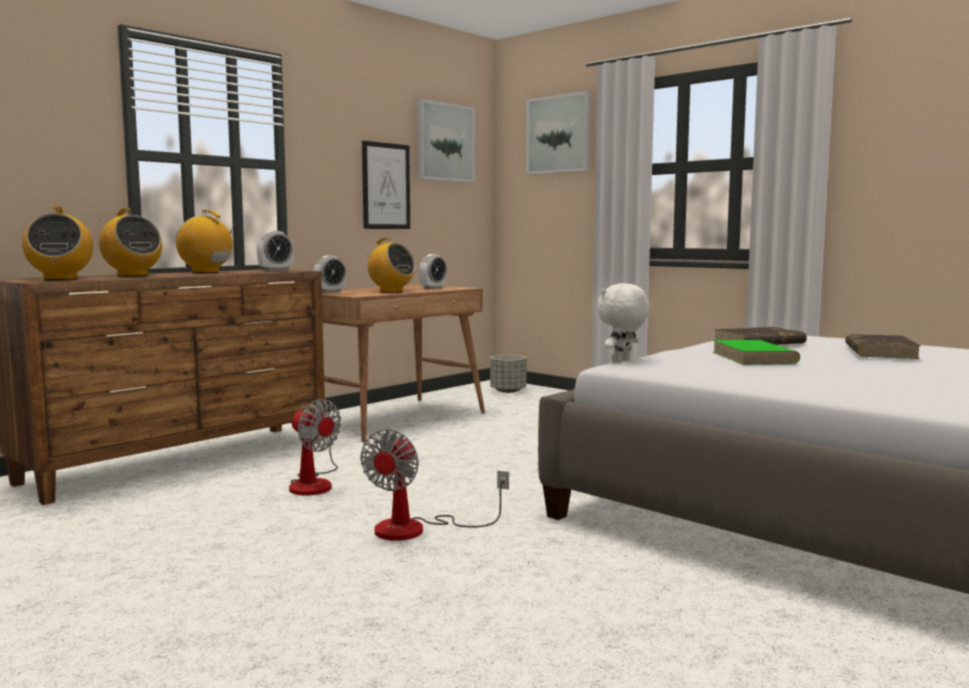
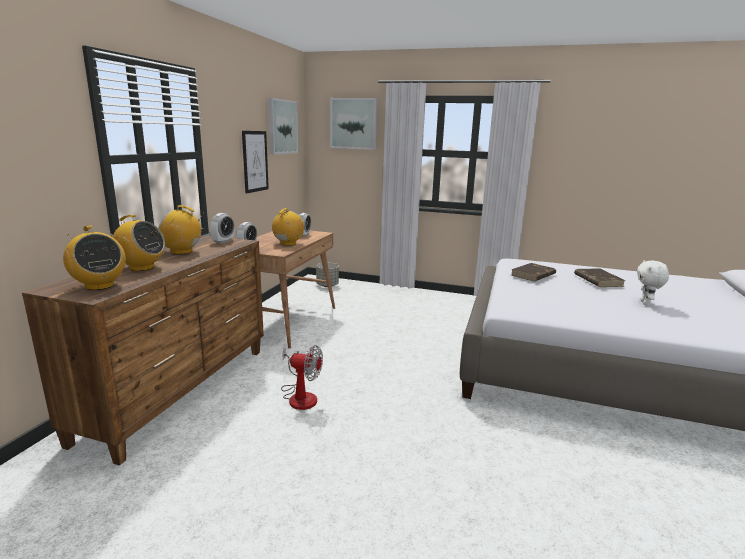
camera: 25 degrees left, 10 degrees up
(391, 291) = (288, 244): radio -> radio turned 75 degrees counterclockwise
(417, 529) = (406, 425): fan -> none
(622, 361) = (498, 304): white plush toy -> white plush toy (646, 303)
(754, 358) = (553, 292): green book -> none

